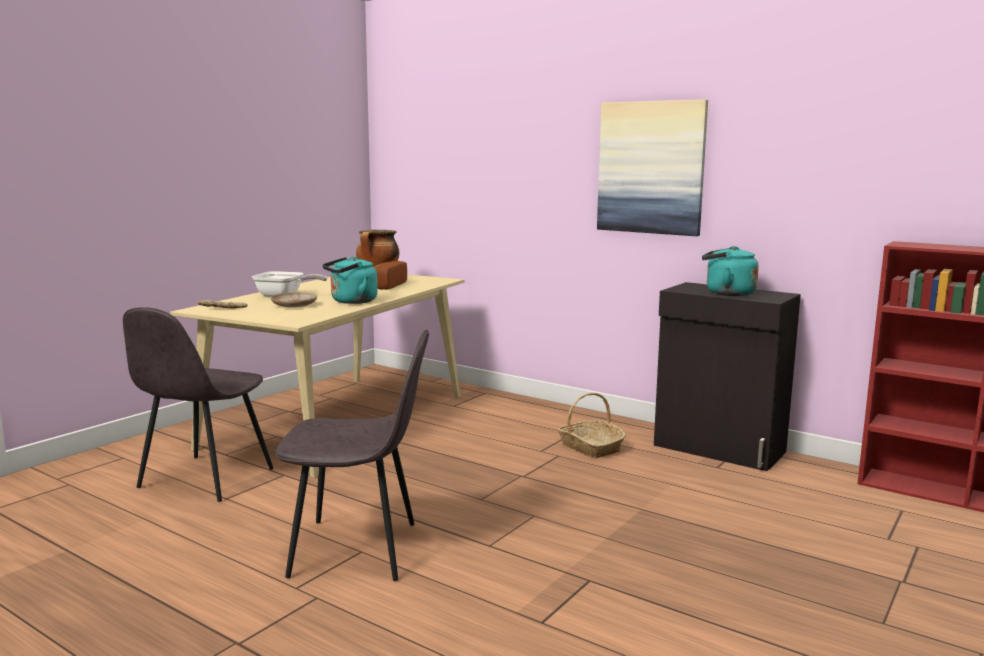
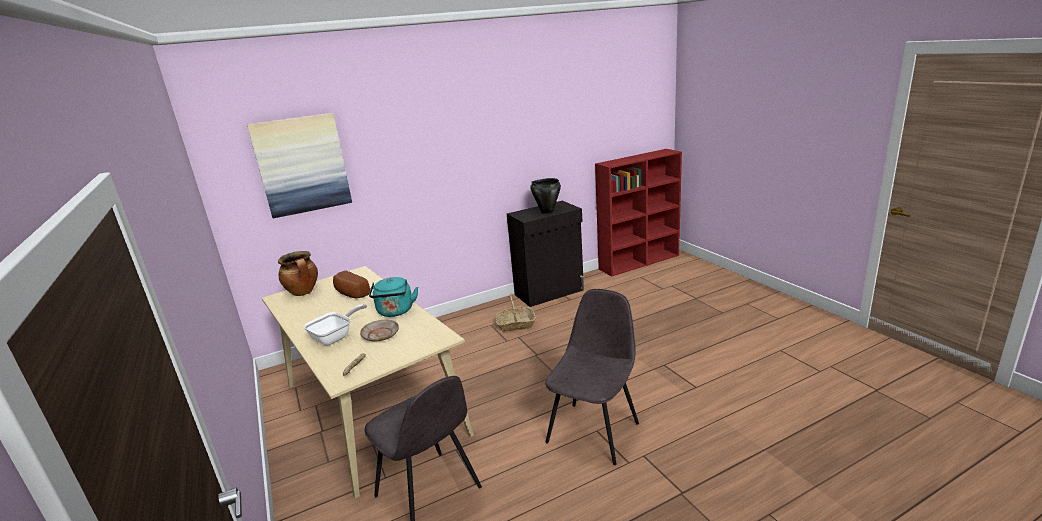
camera: 60 degrees left, 10 degrees up
(651, 167) = (473, 152): picture -> picture (302, 165)
(726, 293) = (546, 212): turquoise kettle -> black cooking pot

